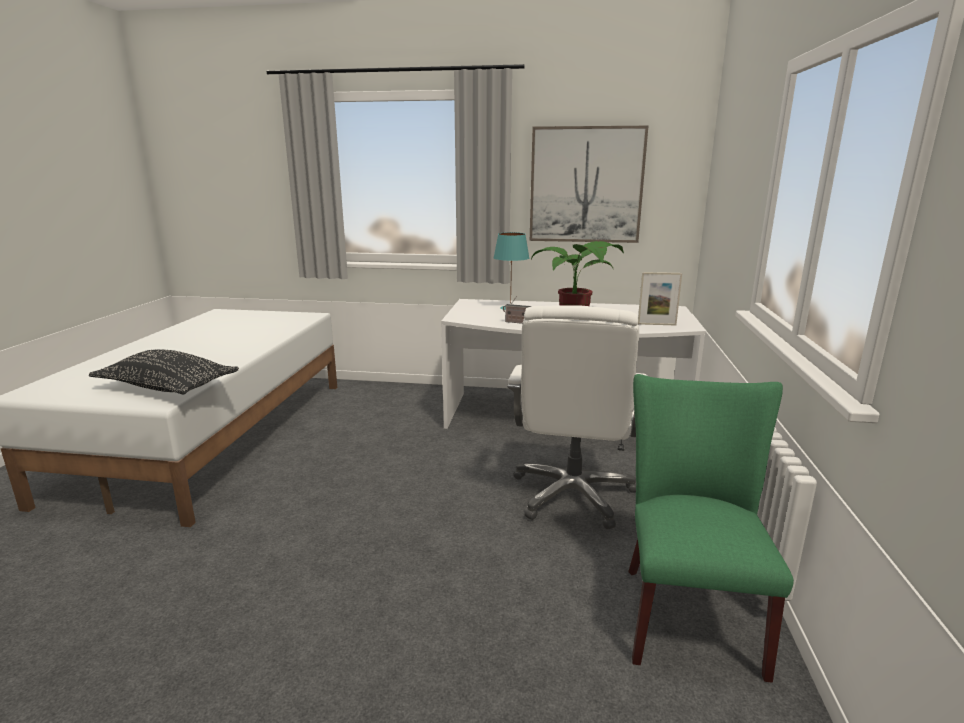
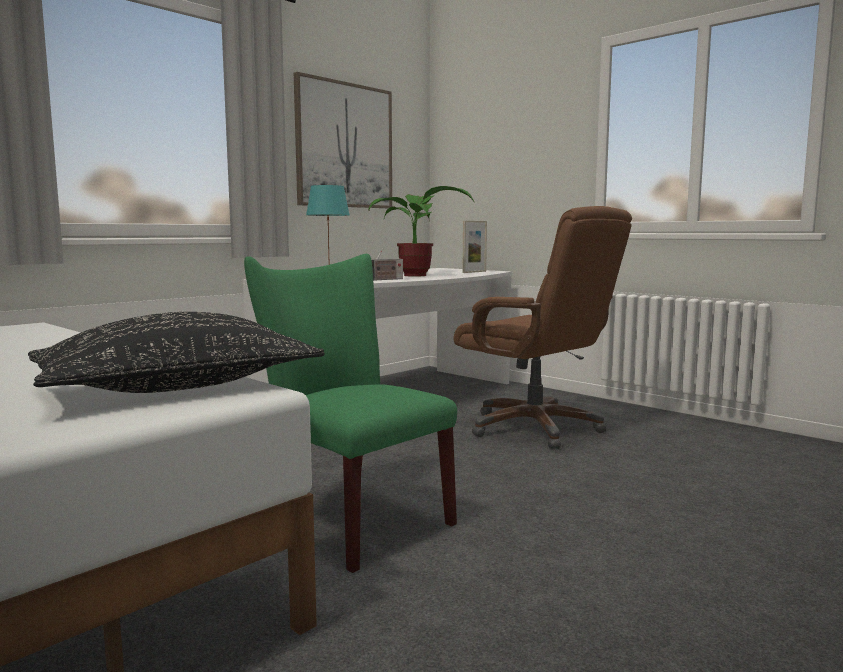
camera: 55 degrees left, 10 degrees down
(573, 494) = (535, 428): white office chair -> brown office chair
(686, 611) = (726, 442): green chair -> green chair (348, 519)

